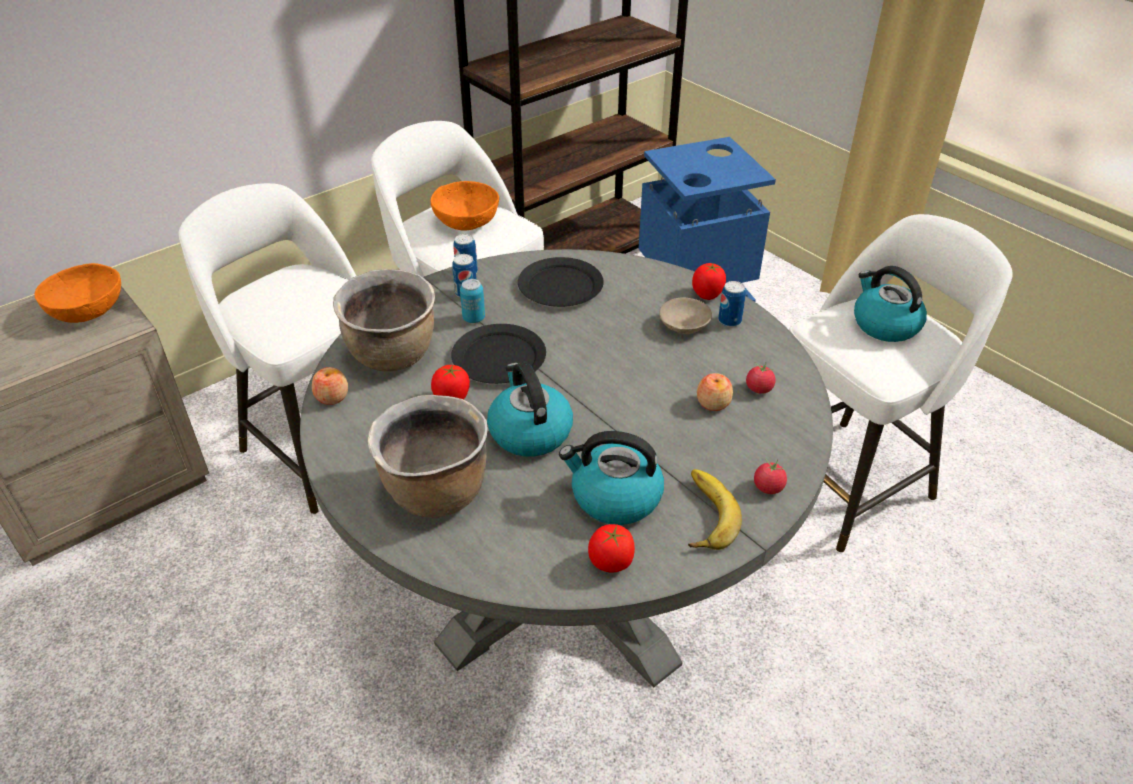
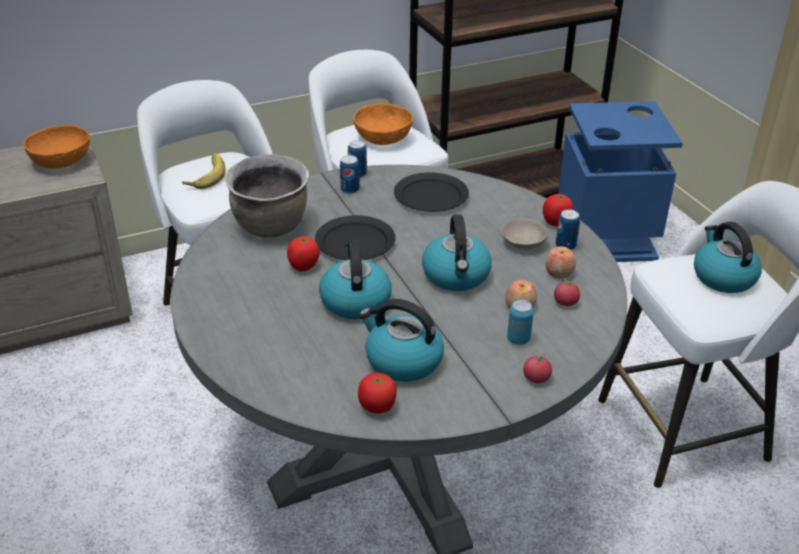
camera: 15 degrees right, 5 degrees down
(332, 397) = (211, 249): apple -> apple (559, 272)
(435, 492) = (261, 330): brown cooking pot -> none
(473, 318) = (347, 209): can -> can (518, 339)
(629, 379) = (456, 276): none -> kettle
(702, 515) = (469, 387): banana -> banana (205, 175)

